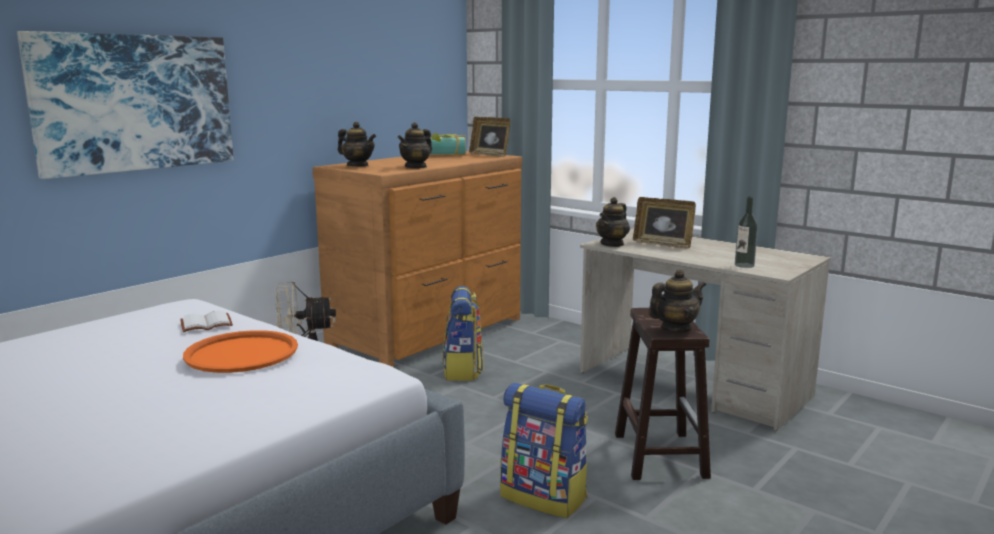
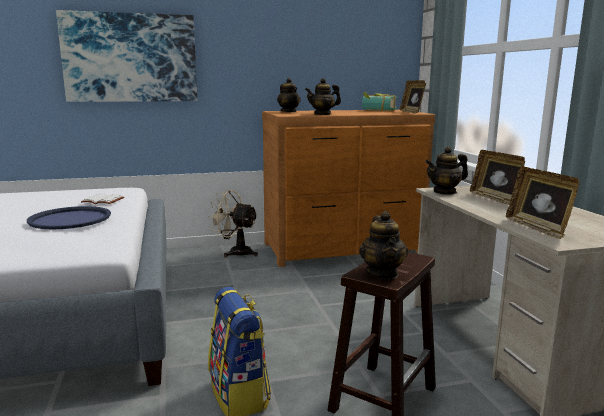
camera: 35 degrees right, 0 degrees up
(241, 353) = (70, 219): orange tray -> blue tray
(463, 370) = (327, 280): backpack -> none
(675, 329) = (382, 273): teapot -> teapot turned 75 degrees clockwise
(744, 265) = (538, 228): bottle -> picture frame

